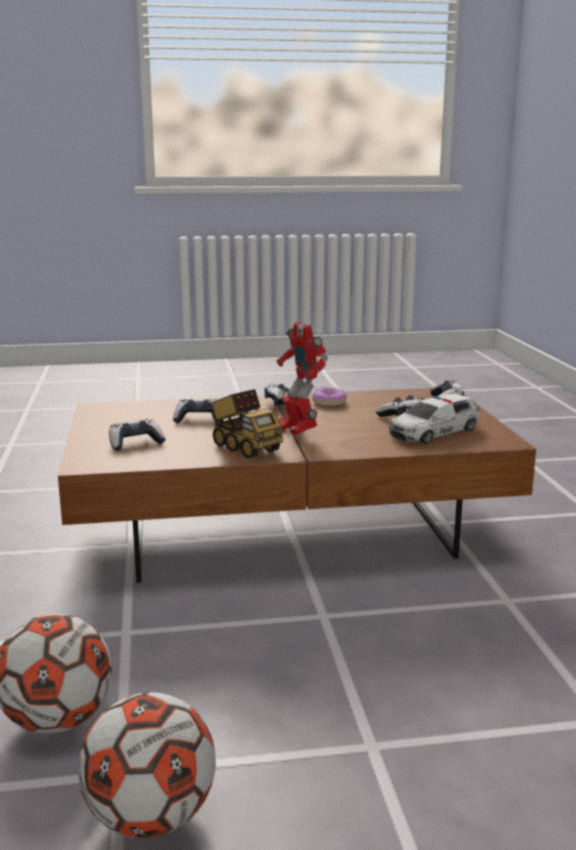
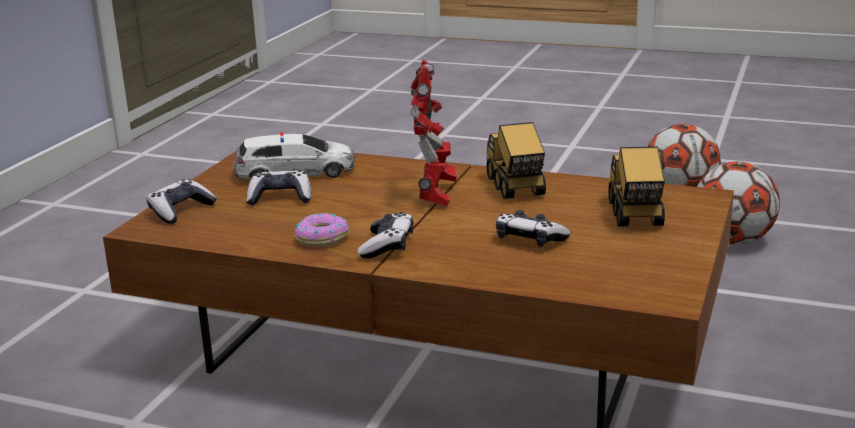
camera: 150 degrees left, 5 degrees up
(135, 443) = (635, 215): game controller -> toy truck

